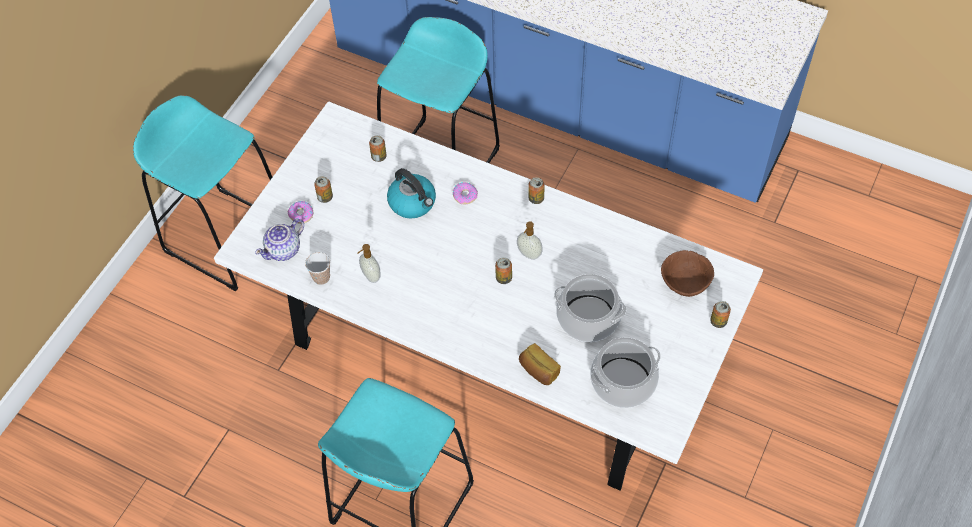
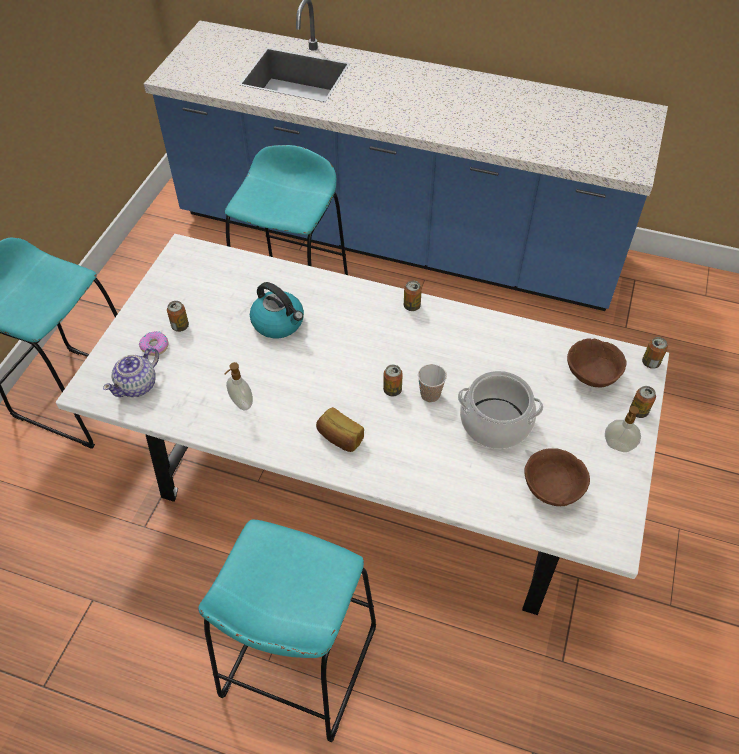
camera: 10 degrees left, 5 degrees down
(321, 277) = (184, 411): cup -> cup (430, 395)
(379, 156) = (235, 281): can -> can (650, 363)
(465, 195) = (334, 310): donut -> none
(528, 254) = (415, 363): soap dispenser -> soap dispenser (617, 446)
(538, 371) = (451, 488): bread -> bread (339, 438)
(623, 382) = (551, 490): cooking pot -> brown bowl

